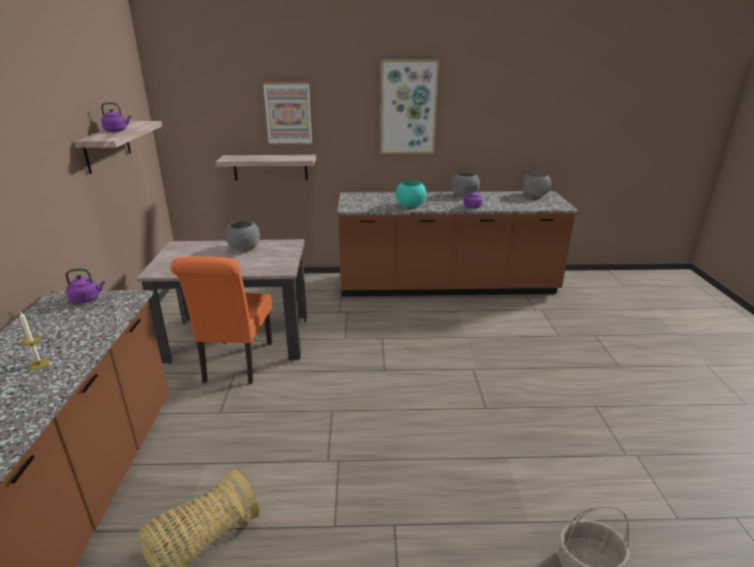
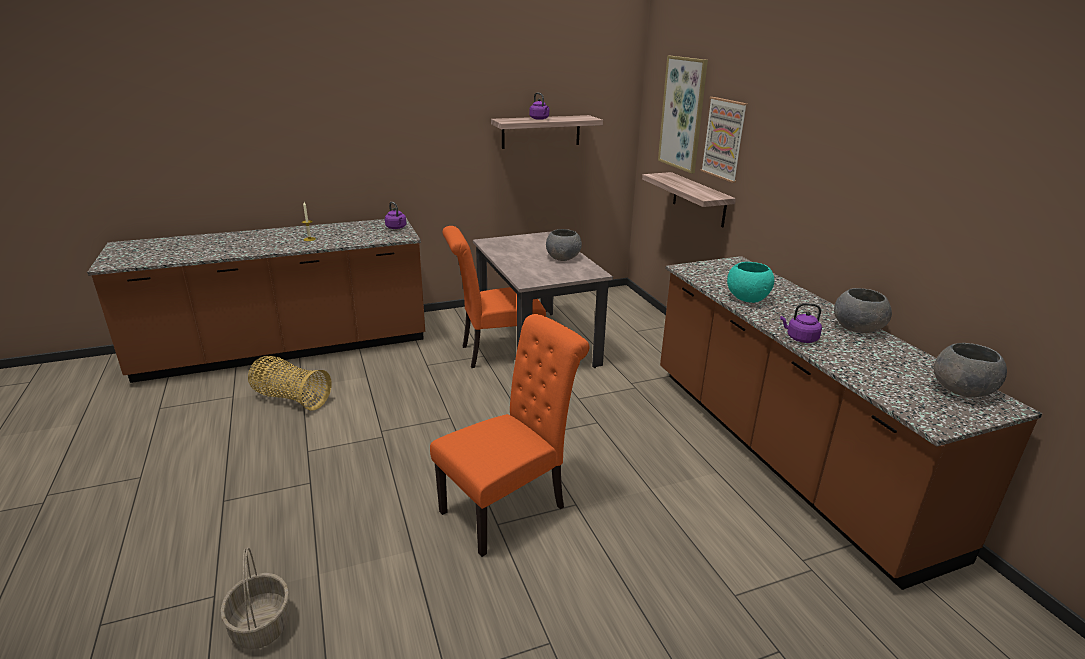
camera: 70 degrees right, 0 degrees up
(408, 108) = (840, 163): picture -> picture (683, 114)
(468, 398) = (510, 507): none -> orange chair

